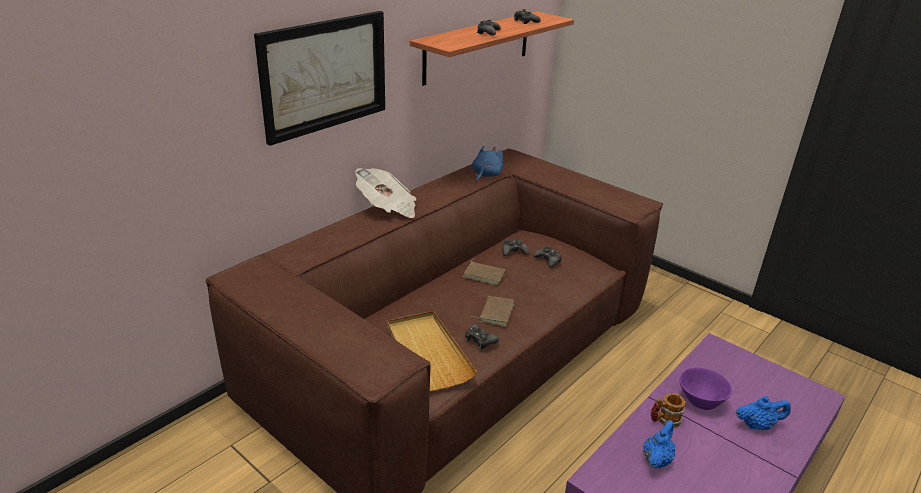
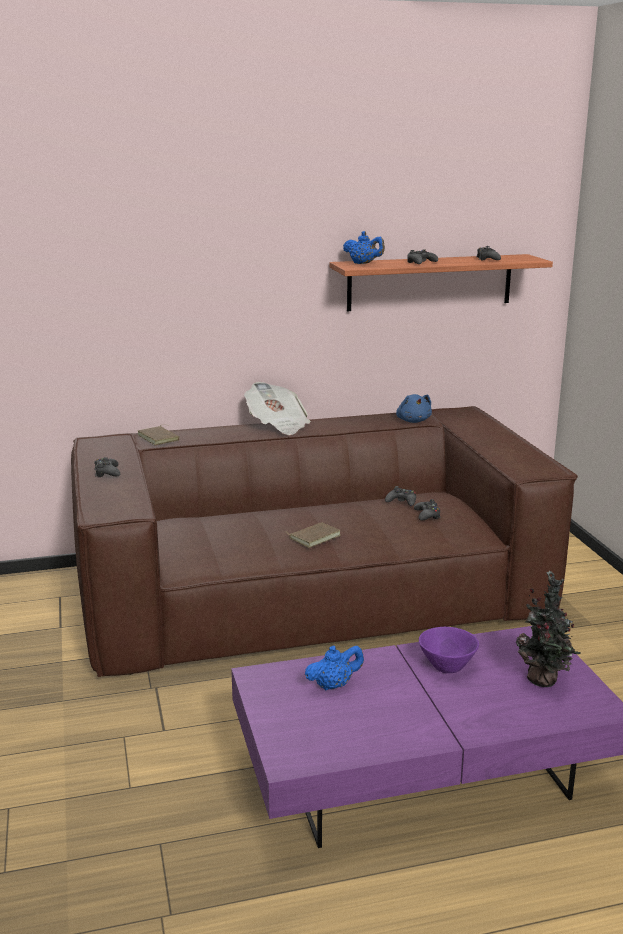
camera: 35 degrees right, 10 degrees down
(324, 75) = (221, 280): picture -> none
(427, 353) = (214, 545): beige tray -> none
(480, 340) = (271, 550): black game controller -> black game controller (107, 473)
(485, 274) = (345, 510): brown book -> brown book (160, 438)
(486, 175) = (413, 421): blue plush toy -> blue plush toy turned 105 degrees clockwise
(664, 420) = (384, 665): mug -> none
(757, 425) = (482, 701): blue teapot -> blue teapot (363, 263)
(767, 388) = (544, 681): none -> potted plant

